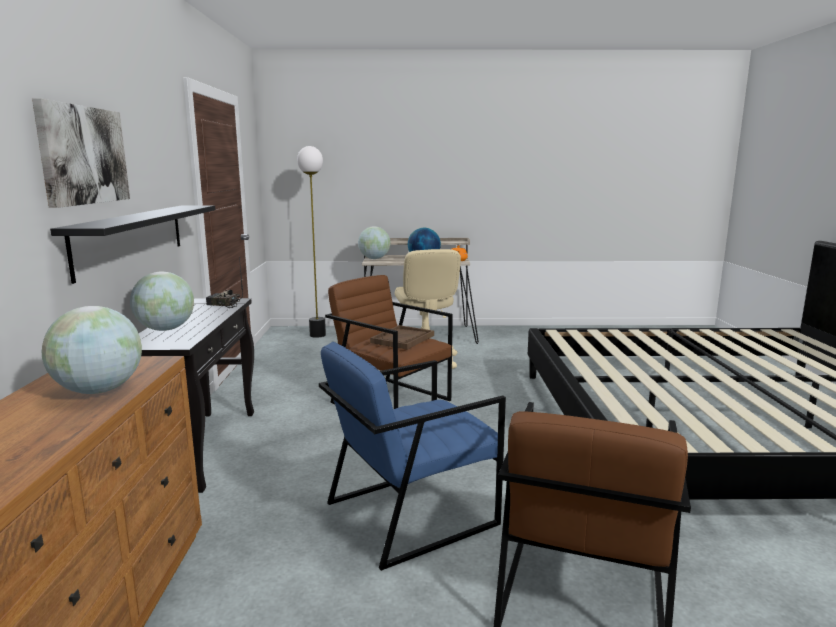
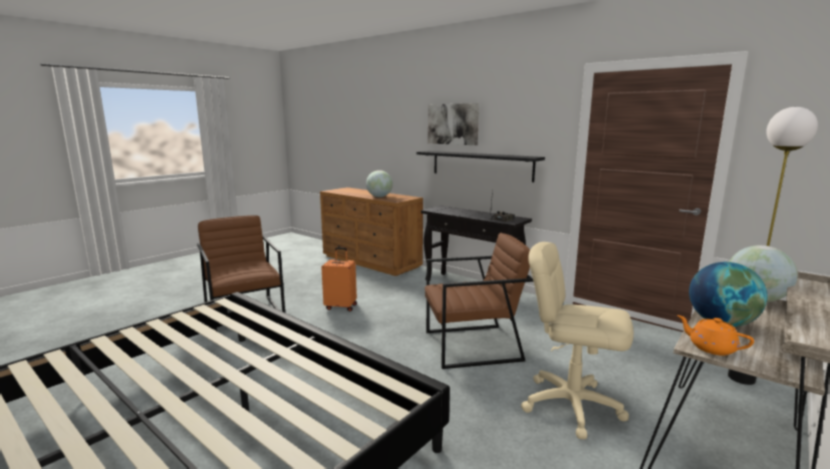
camera: 130 degrees right, 0 degrees up
(165, 329) = (461, 210): globe -> none
(402, 339) = (461, 289): brown tray -> none
(410, 513) = (341, 306): blue armchair -> orange suitcase

